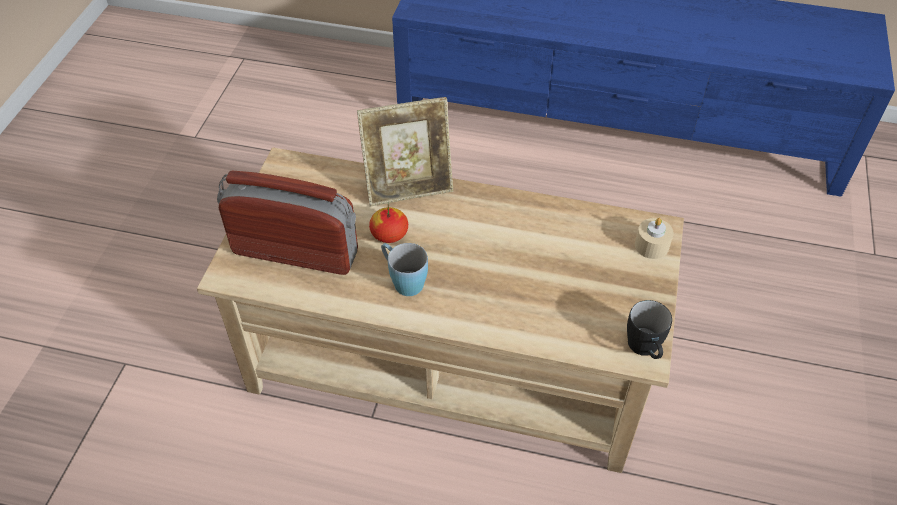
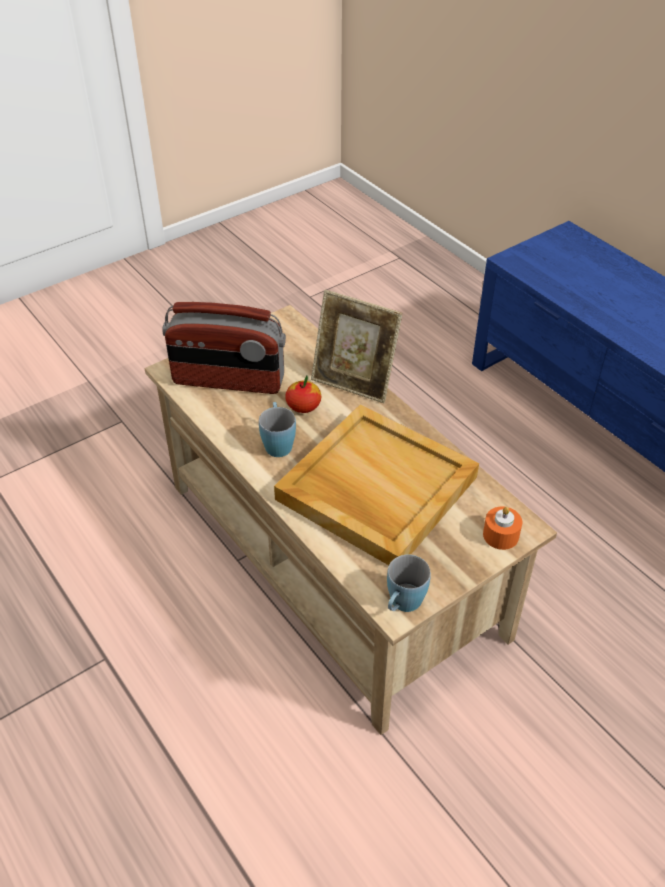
camera: 40 degrees right, 5 degrees down
(296, 252) = (228, 381): radio -> radio turned 135 degrees clockwise
(524, 269) = (375, 488): none -> beige tray
(645, 349) = (402, 605): black mug -> blue mug
(651, 245) = (500, 535): beige candle -> orange candle

